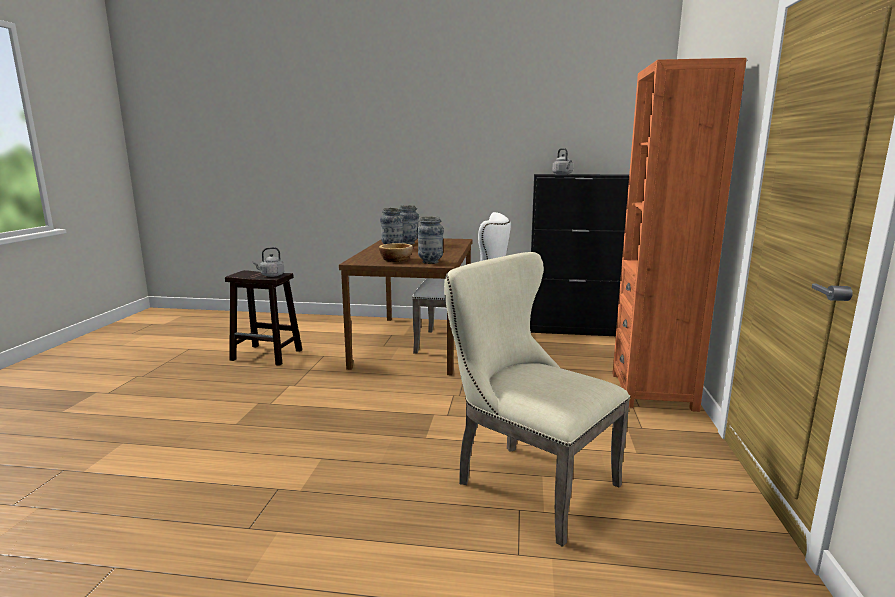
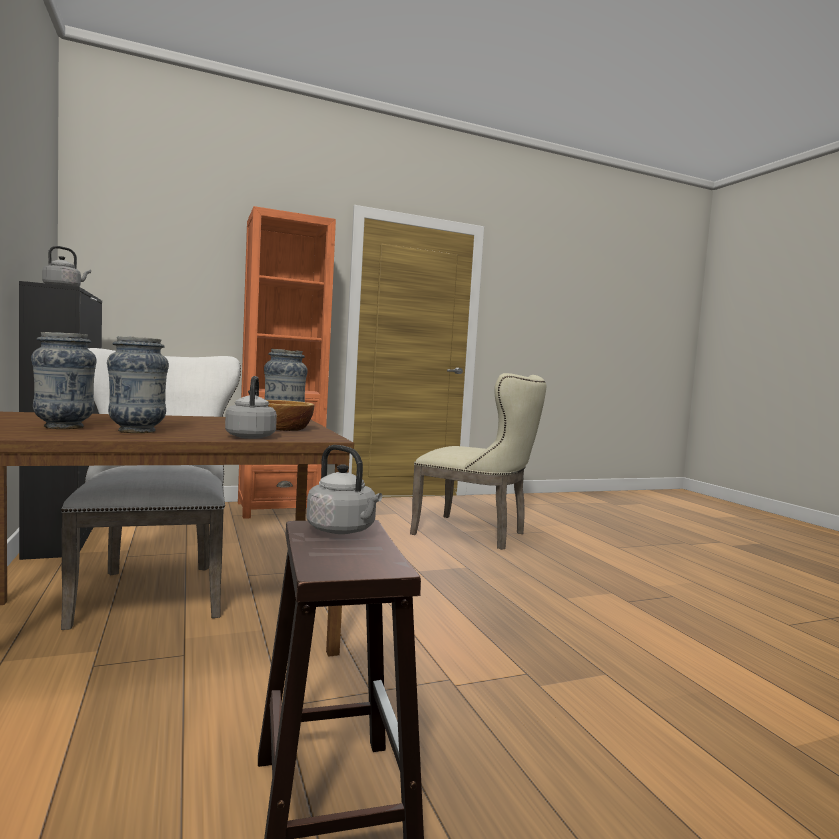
camera: 120 degrees left, 10 degrees down
(367, 255) = (251, 436): none -> grey kettle
(526, 482) = (477, 534): beige chair -> beige chair turned 75 degrees counterclockwise

